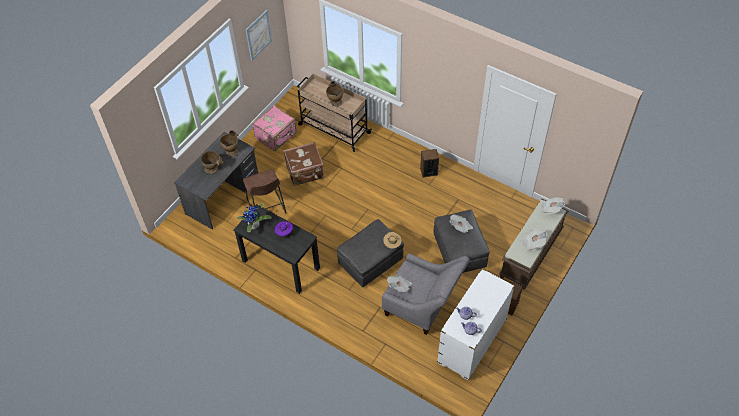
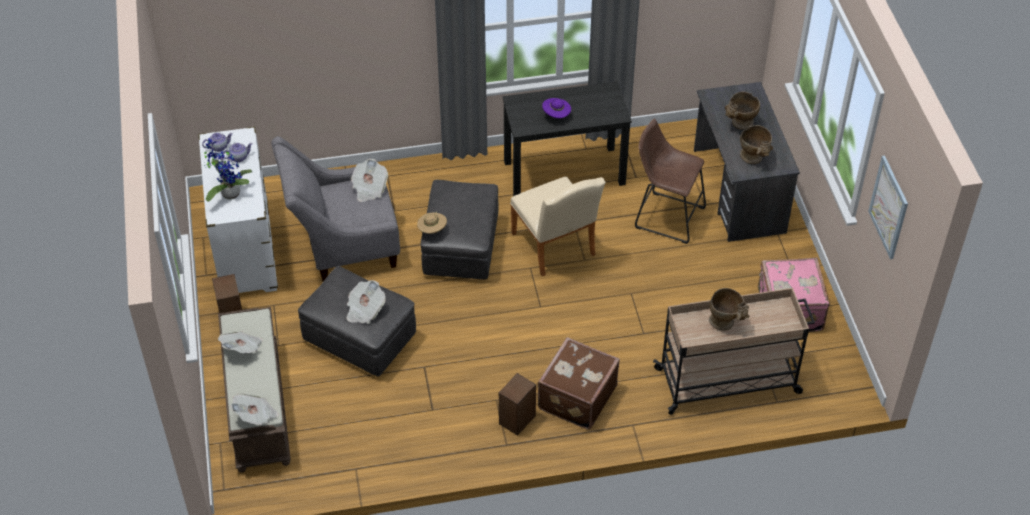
camera: 135 degrees right, 5 degrees down
(254, 227) = (598, 98): potted plant -> potted plant (228, 192)
(305, 172) = (681, 292): brown suitcase -> brown suitcase (575, 397)
(330, 230) = (555, 248): none -> beige chair

